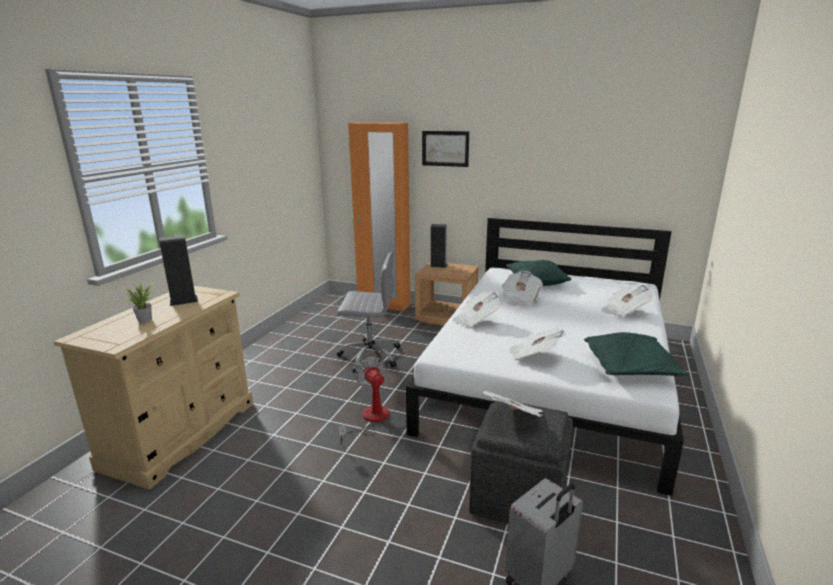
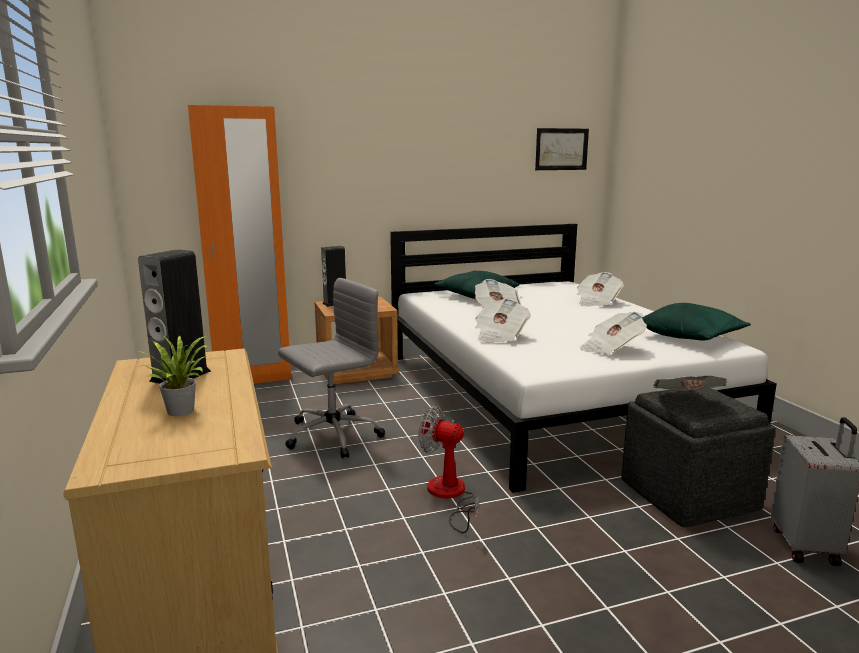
camera: 40 degrees left, 5 degrees down
(445, 148) = (326, 144): picture -> picture (561, 149)

